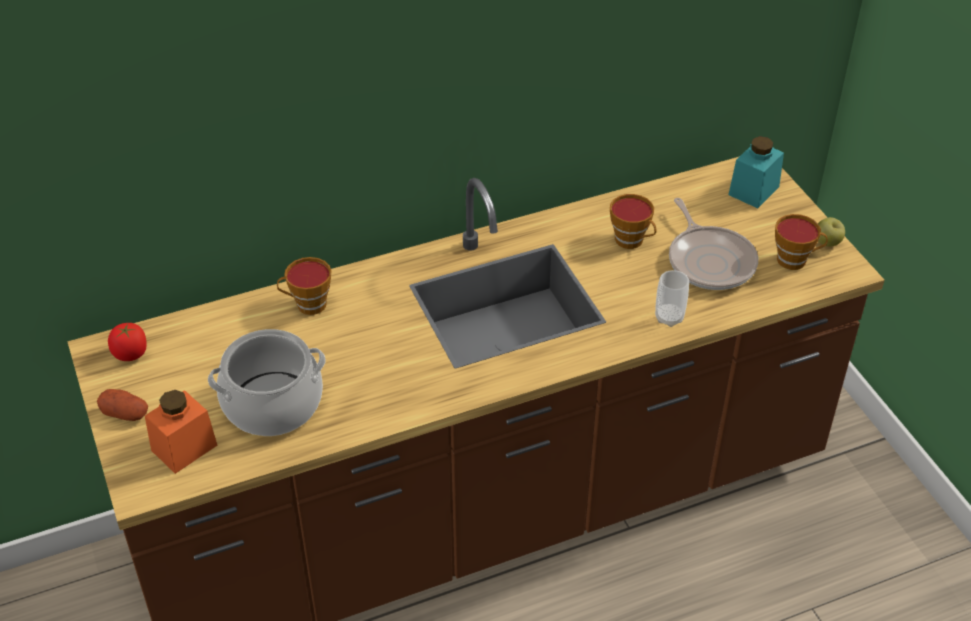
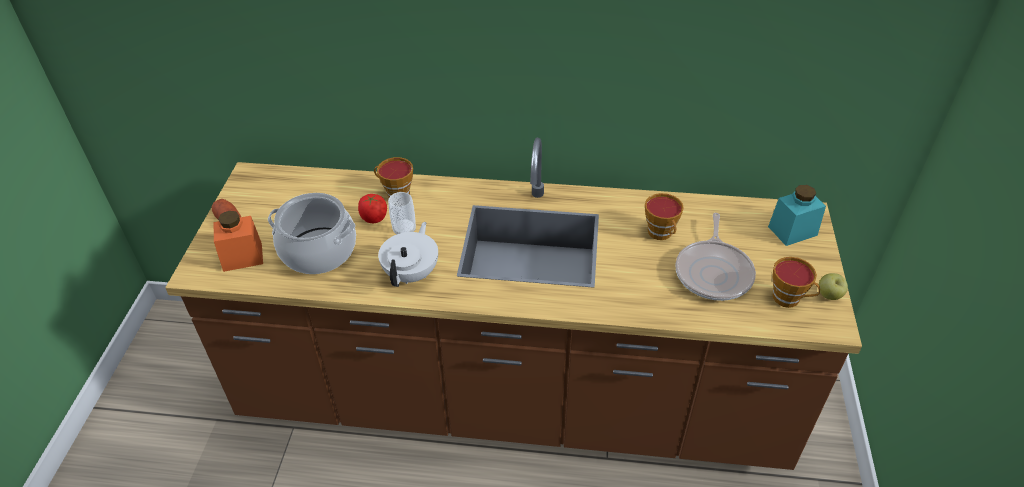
camera: 30 degrees right, 0 degrees up
(130, 354) = (264, 184): tomato -> tomato (374, 219)
(403, 385) = (412, 273): none -> white teapot
(669, 317) = (647, 303): cup -> cup (404, 230)

